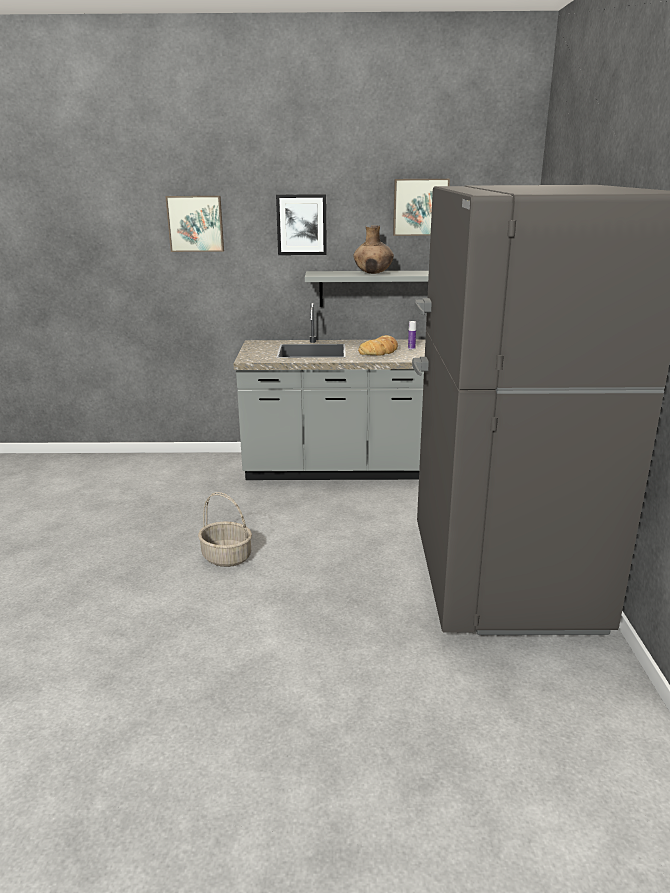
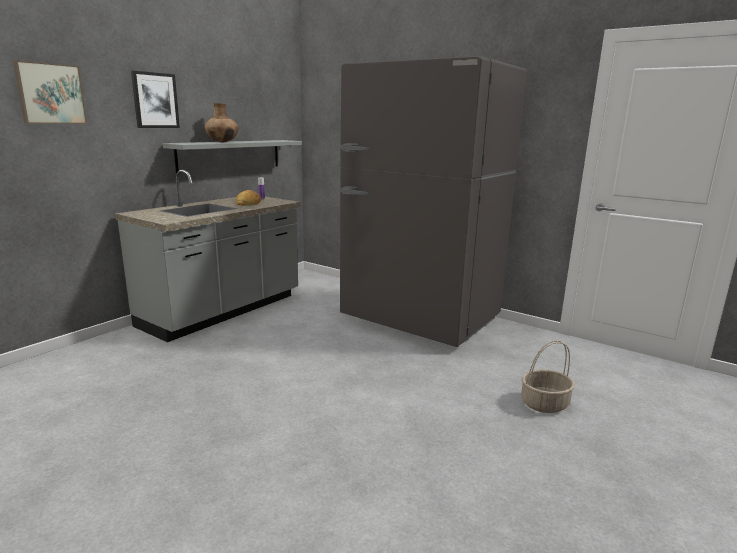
camera: 55 degrees left, 5 degrees down
(227, 557) = (267, 385): basket -> basket (544, 403)
(420, 207) = (238, 91): picture -> none

